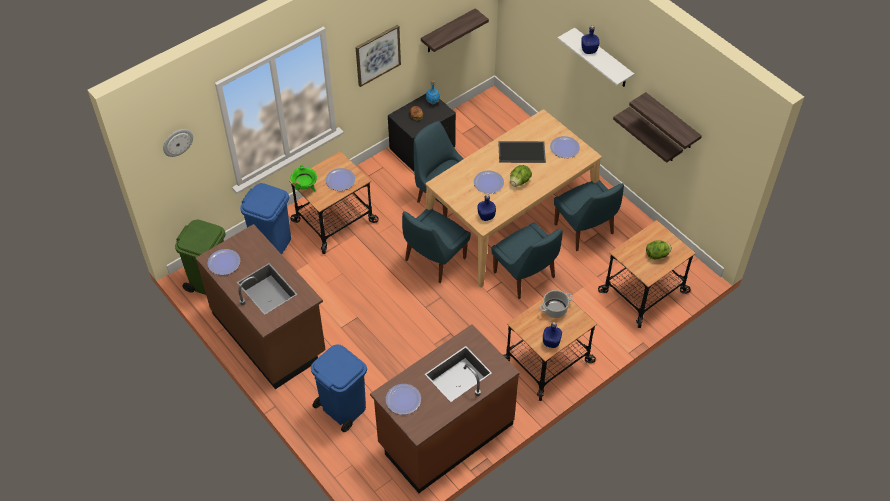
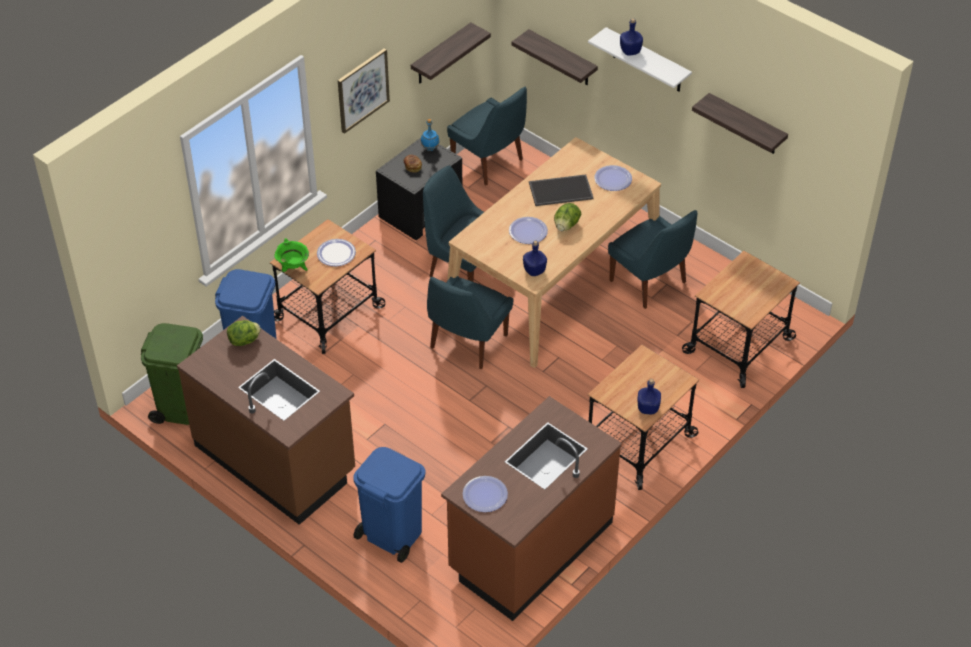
camera: 10 degrees left, 5 degrees down
(177, 142) = (137, 218): wall clock -> none
(224, 262) = (215, 366): plate -> none
(525, 276) = (588, 347): blue chair -> blue chair (489, 163)
(555, 309) = (643, 369): cooking pot -> none
(654, 136) = (724, 148): shelf -> shelf (562, 59)
(657, 255) = (754, 291): lettuce -> lettuce (245, 341)

